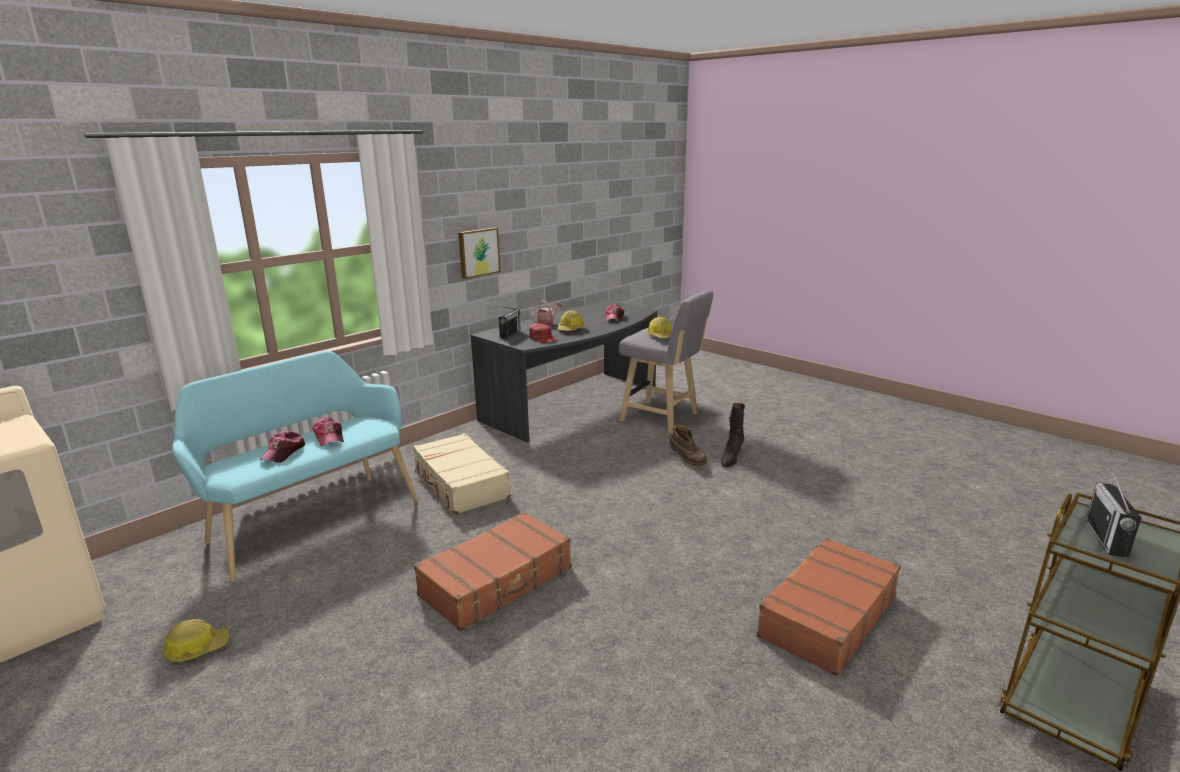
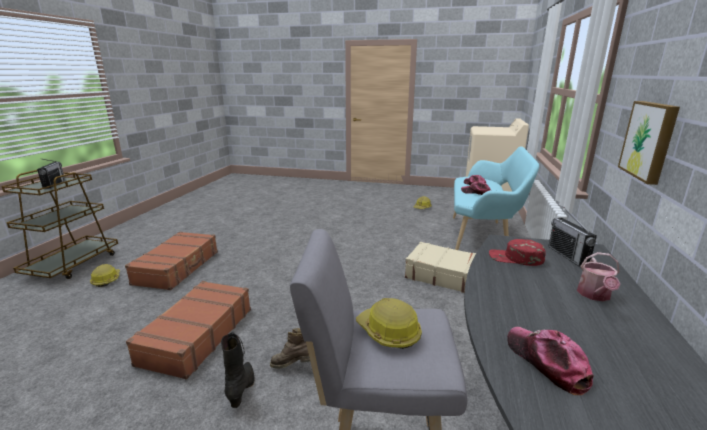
camera: 150 degrees right, 0 degrees up
(497, 582) = (351, 242): brown suitcase -> brown suitcase (196, 336)
(570, 329) = (531, 289): hard hat -> hard hat (106, 280)

